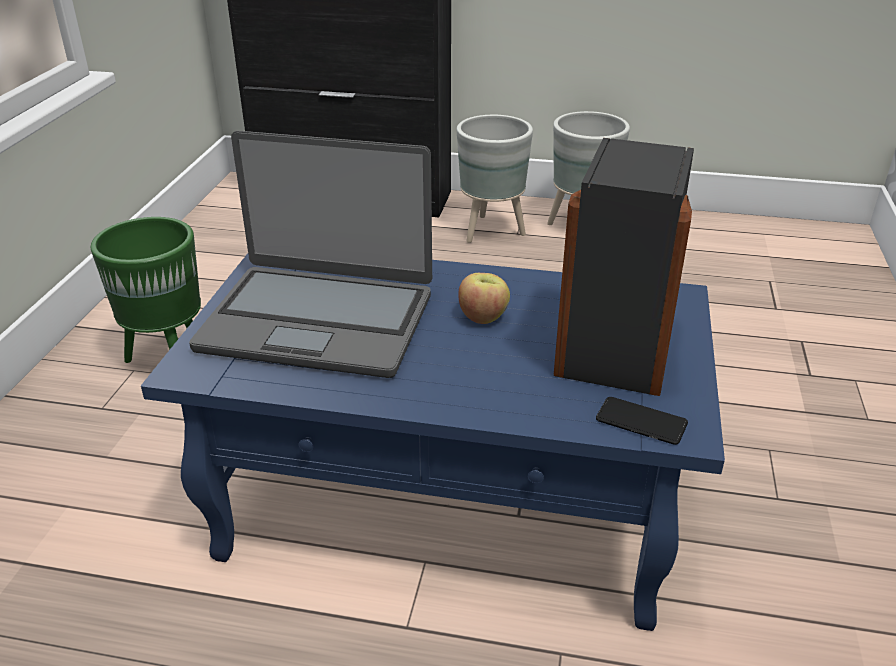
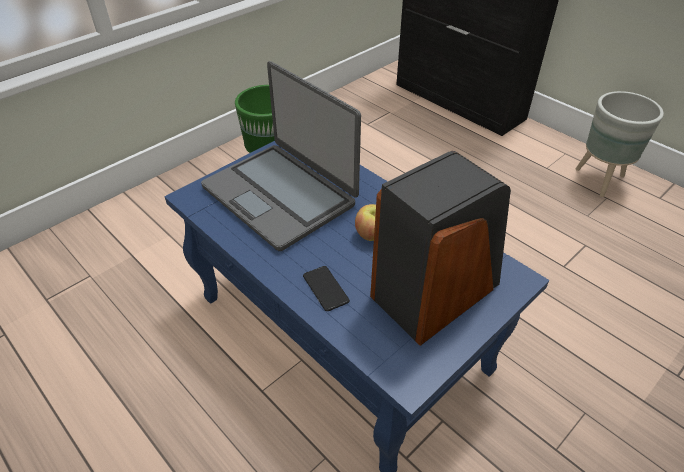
camera: 35 degrees right, 10 degrees up
(492, 231) = (530, 159): grey planter -> none
(641, 422) = (388, 357): phone -> phone (325, 289)

